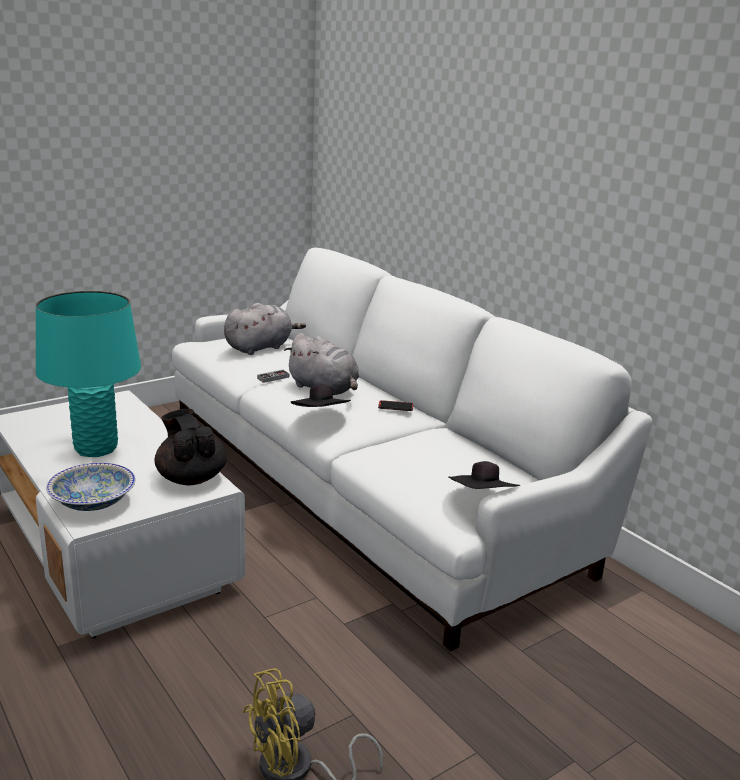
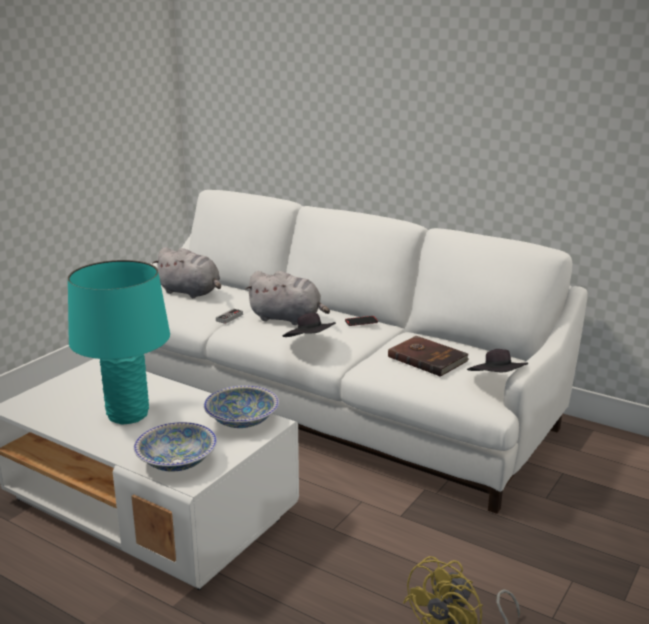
camera: 20 degrees left, 0 degrees up
(191, 478) = (242, 420): black teapot -> bowl
(260, 347) = (191, 292): grey plush toy -> grey plush toy turned 90 degrees clockwise
(429, 458) = (427, 358): none -> brown book

